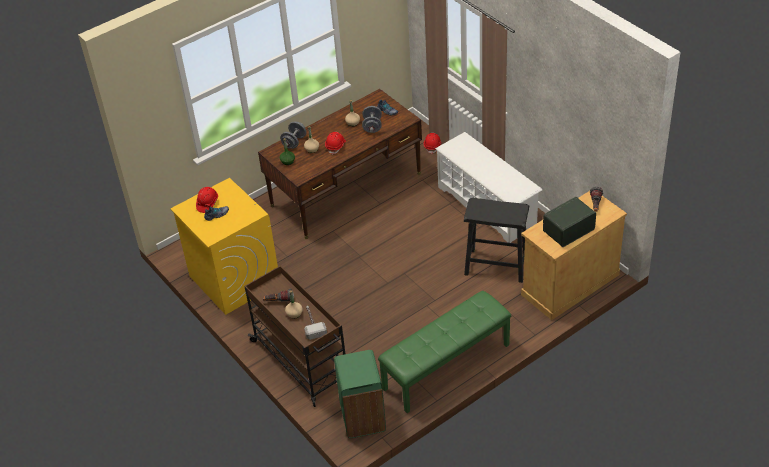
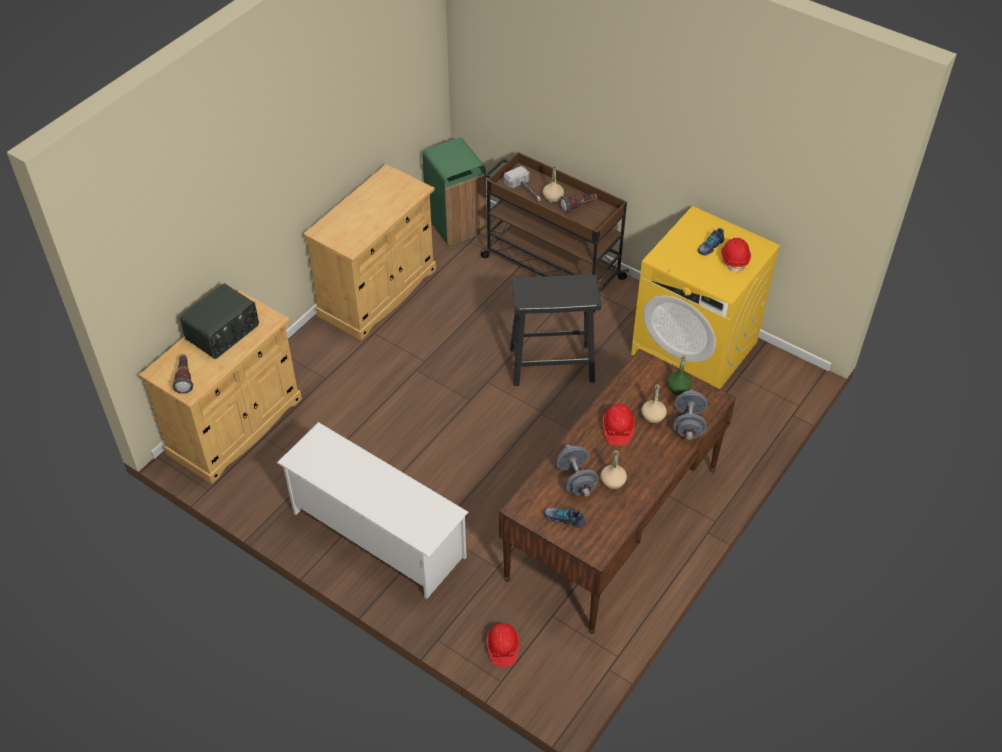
camera: 160 degrees right, 5 degrees up
(446, 367) = (378, 292): green bench -> beige cabinet
(496, 265) = (343, 436): black stool -> black stool (551, 364)

